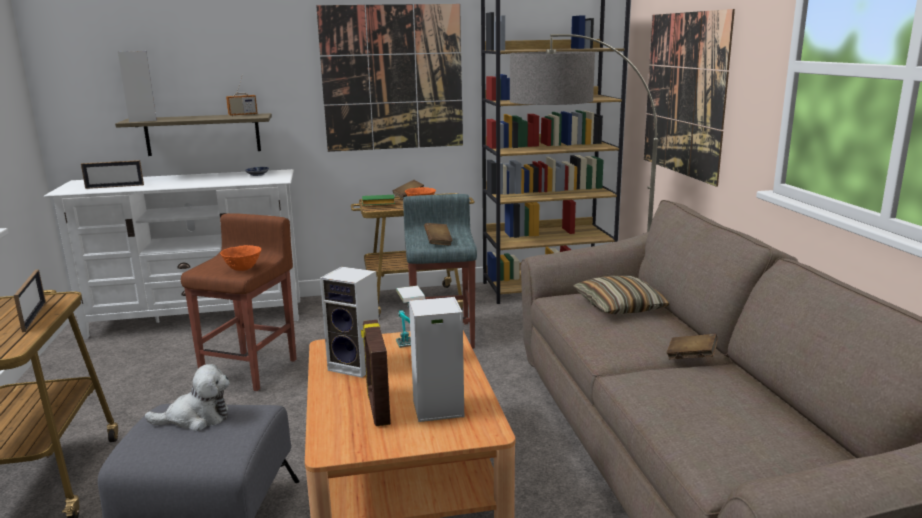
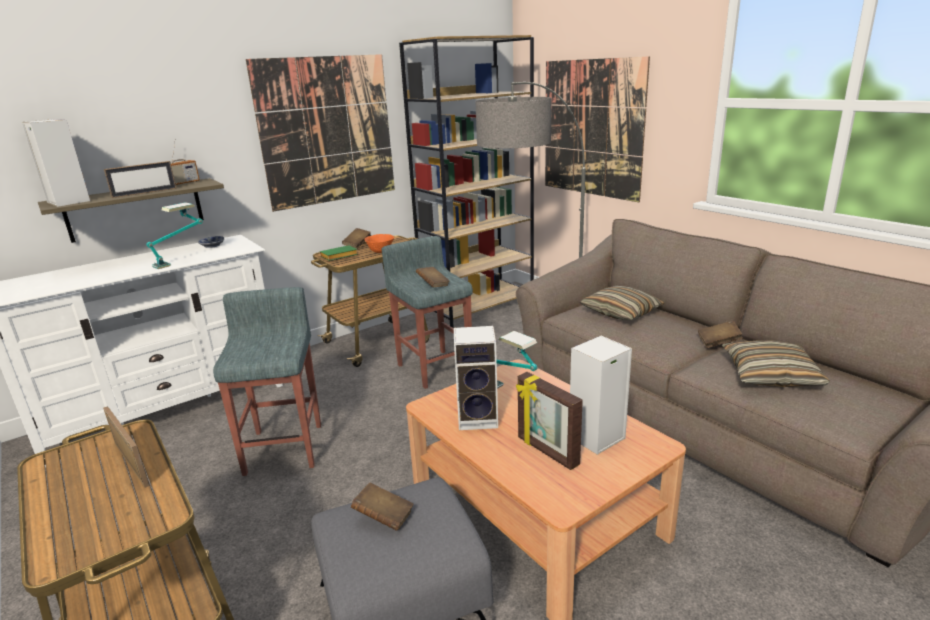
camera: 25 degrees left, 5 degrees up
(114, 186) = (54, 285): picture frame -> picture frame (145, 193)
(196, 418) = (384, 517): plush toy -> brown book
(217, 182) = (182, 261): none -> table lamp
(243, 269) = (280, 349): orange bowl -> none
(251, 369) = (285, 447): brown stool -> grey stool
(702, 401) = (770, 375): none -> pillow

